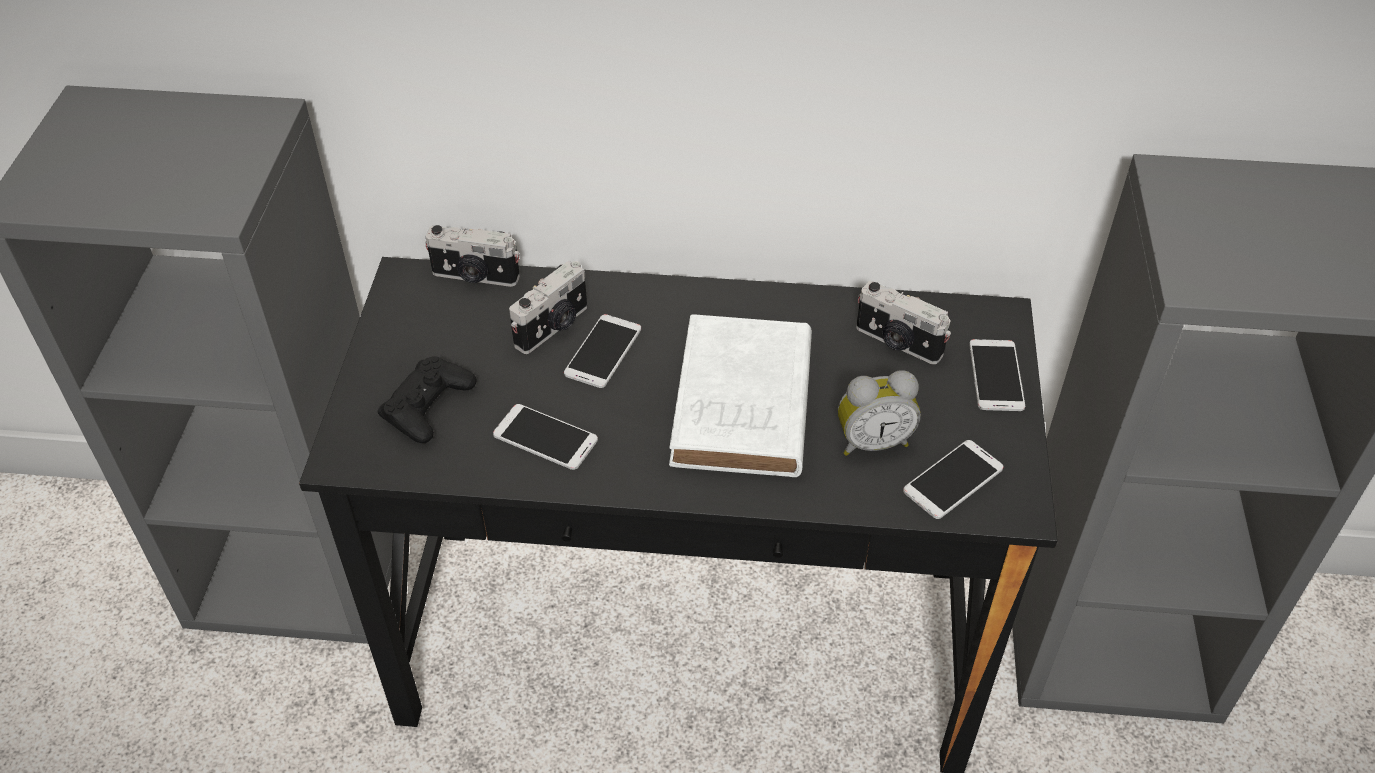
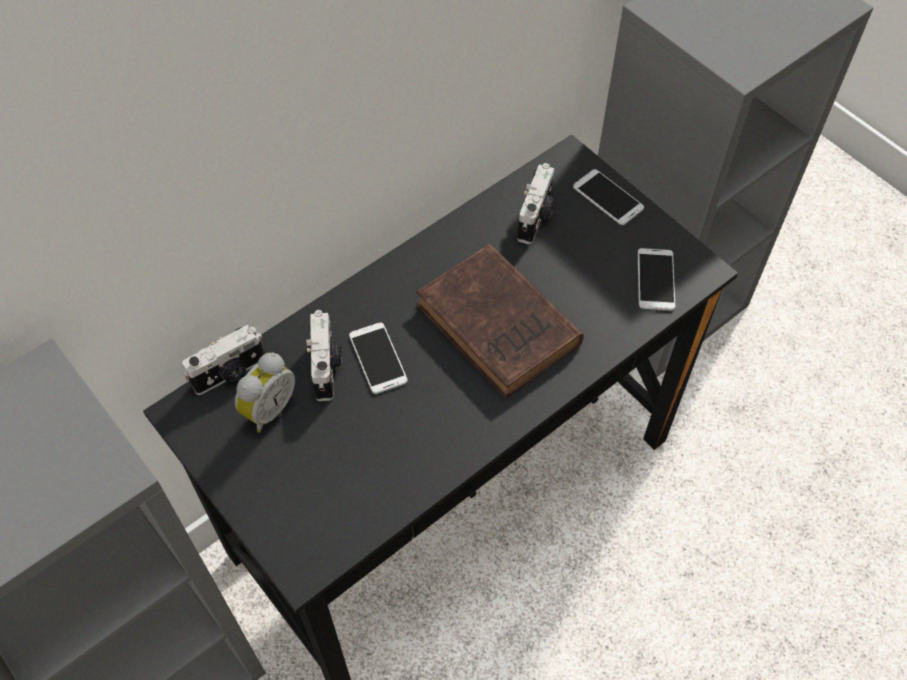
camera: 45 degrees left, 10 degrees up
(428, 405) = (313, 486): black game controller -> none
(545, 437) = (412, 443): phone -> none
(742, 407) = (501, 328): white book -> brown book
(872, 441) = (592, 290): alarm clock -> alarm clock (268, 408)
(897, 343) = (536, 217): camera -> camera turned 60 degrees counterclockwise

